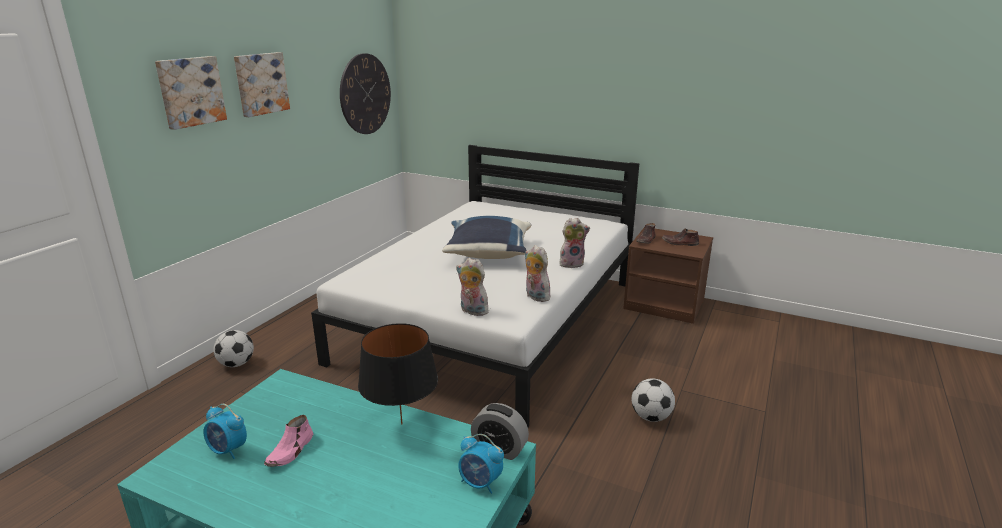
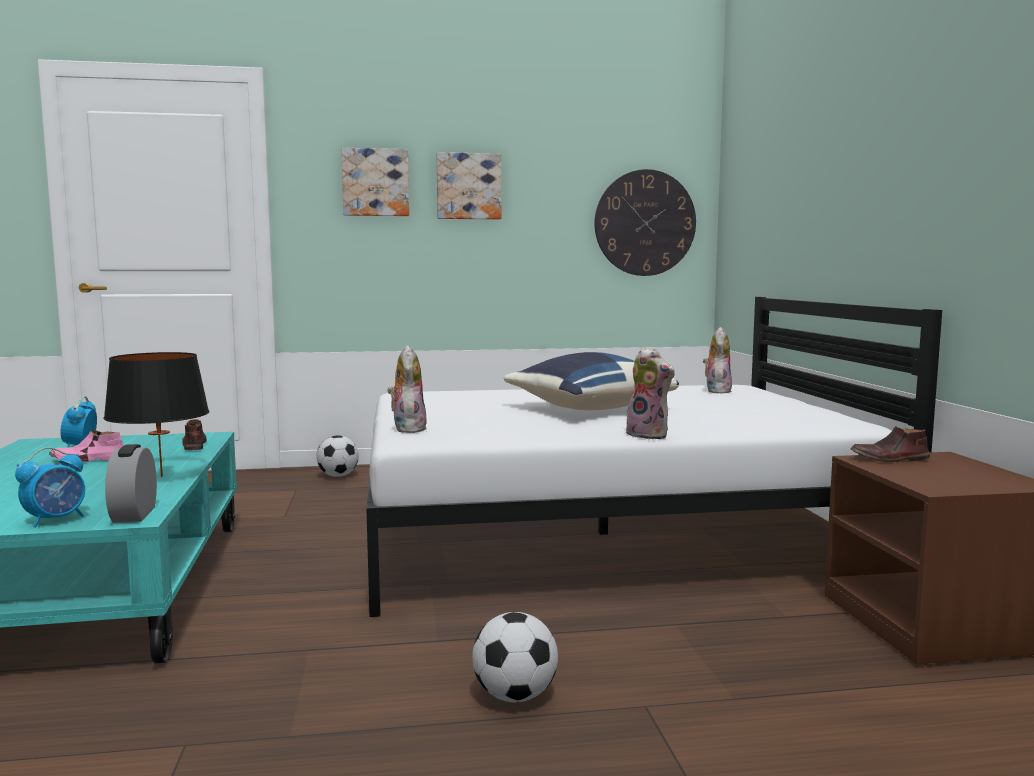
camera: 55 degrees right, 15 degrees down
(480, 483) = (56, 520): alarm clock -> alarm clock turned 135 degrees counterclockwise
(535, 296) = (499, 439): plush toy -> plush toy (716, 391)
(679, 243) = (949, 476): brown shoe -> brown shoe (194, 445)

